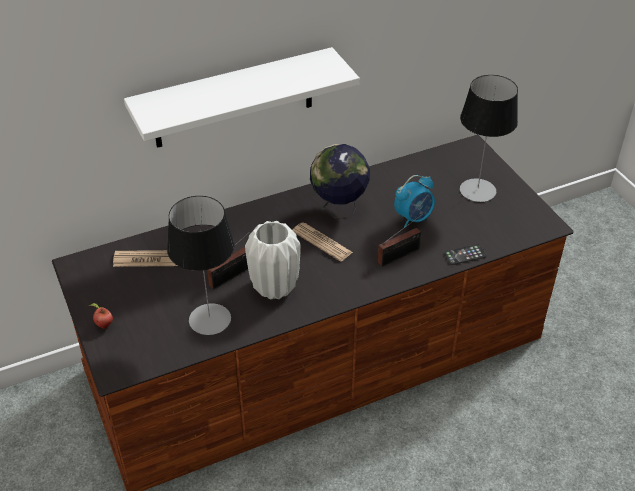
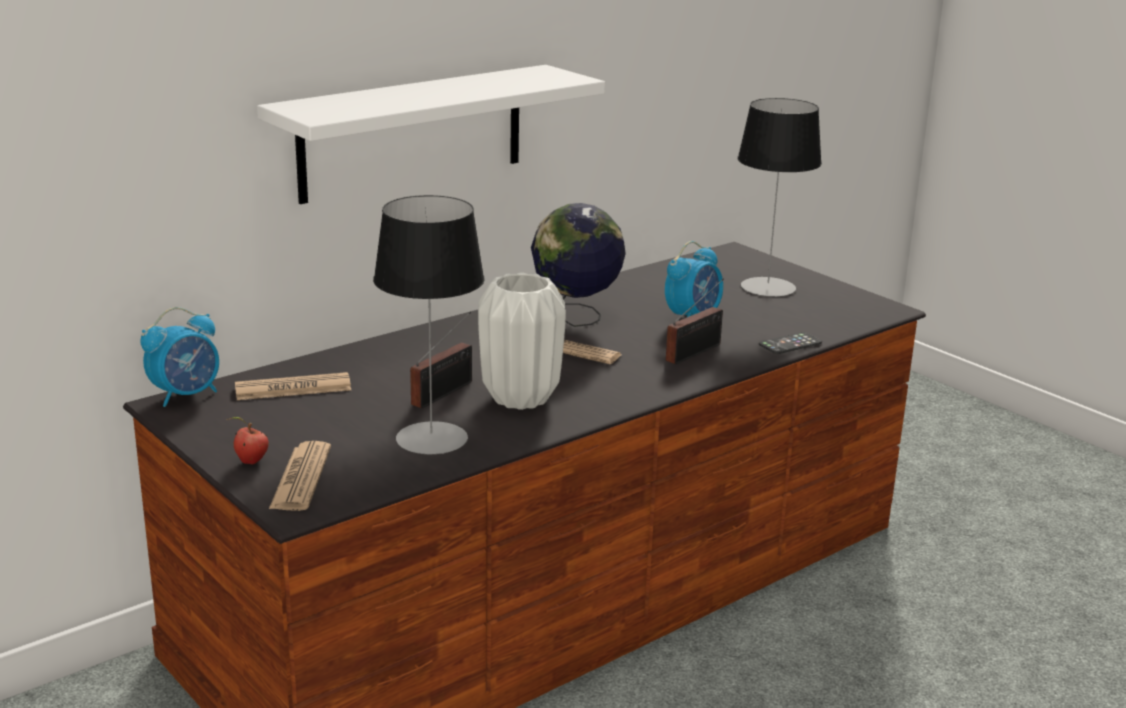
camera: 15 degrees left, 20 degrees down
(87, 257) = (186, 395): none -> alarm clock
(126, 344) = (301, 478): none -> newspaper

